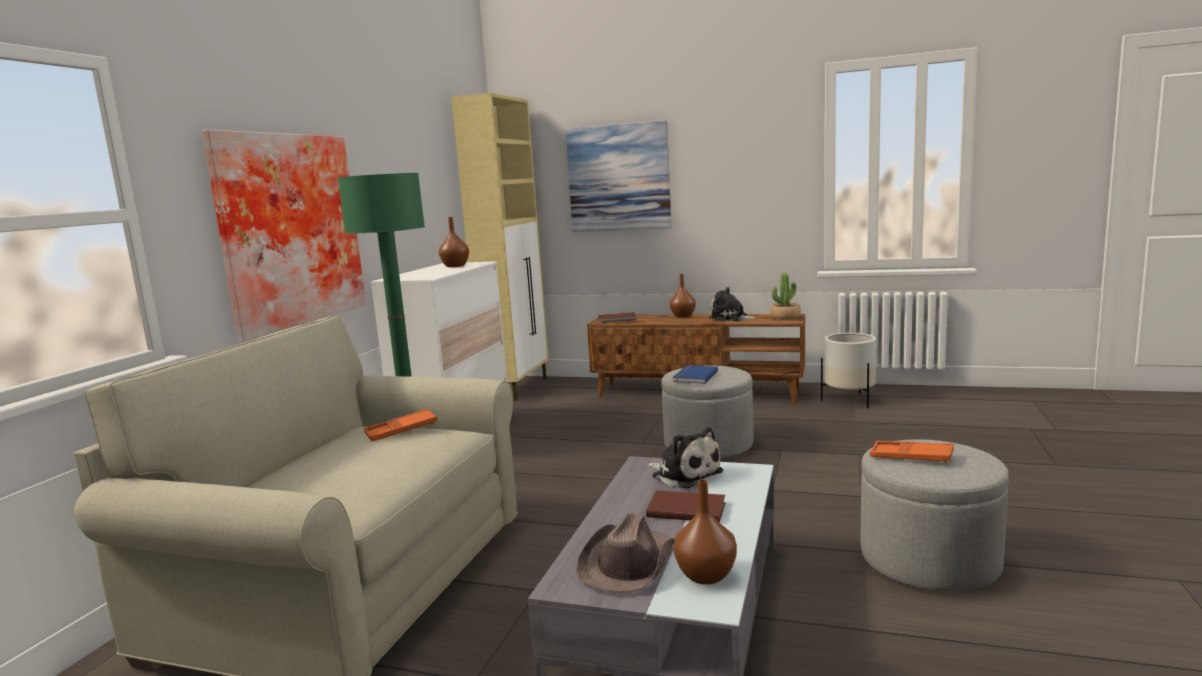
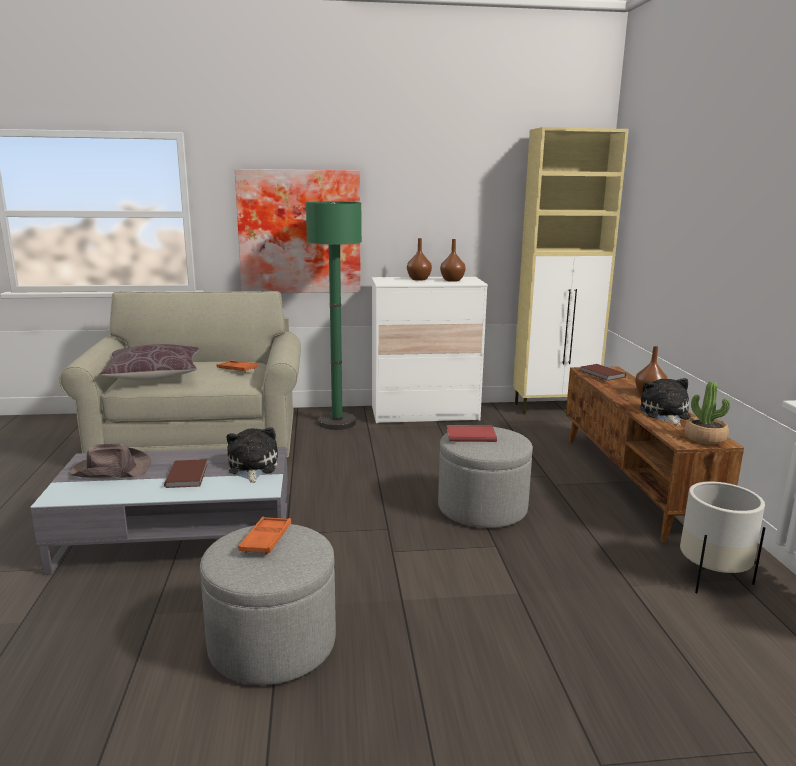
camera: 65 degrees right, 5 degrees up
(341, 483) = (153, 375): none -> brown pillow
(618, 178) = (668, 223): picture -> none
(684, 474) = (252, 467): plush toy -> plush toy turned 150 degrees clockwise
(694, 376) = (470, 435): blue book -> red book
(707, 575) = (90, 492): brown vase -> brown vase (419, 279)

